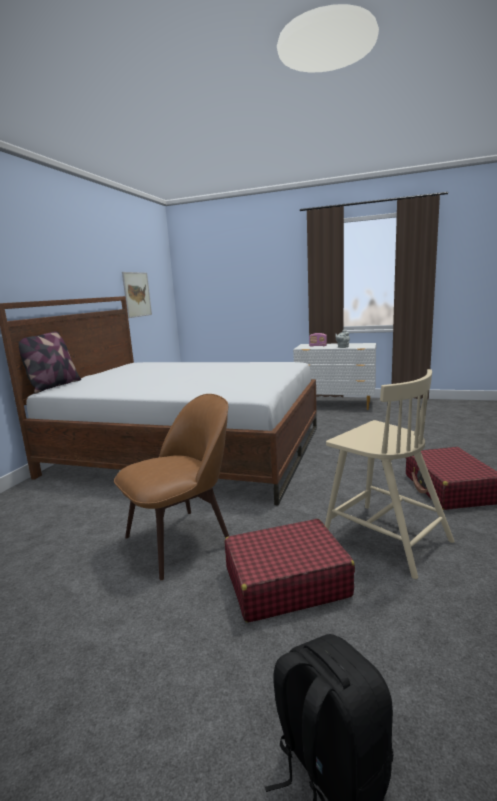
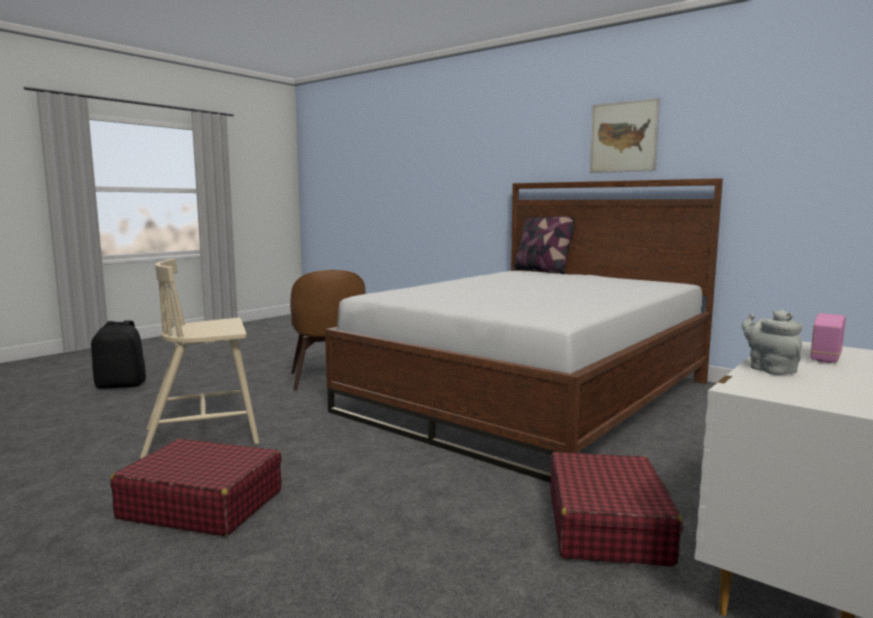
camera: 110 degrees right, 5 degrees down
(137, 294) = (785, 175): picture -> picture (623, 137)
(285, 582) = (227, 397): red suitcase -> red suitcase (607, 526)

